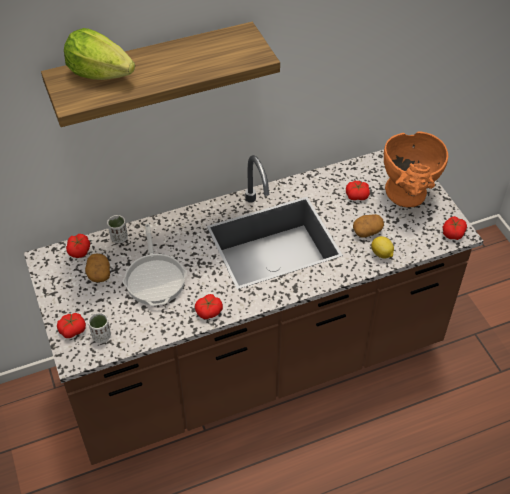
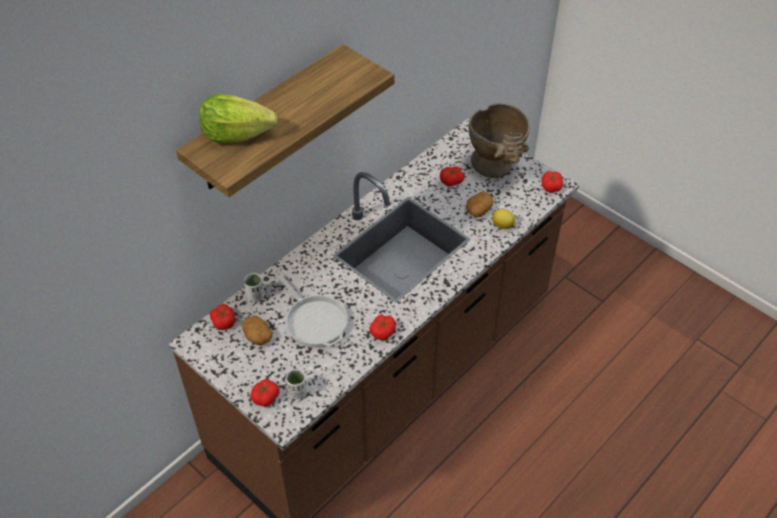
camera: 25 degrees left, 0 degrees up
(408, 198) = (496, 168): orange vase -> beige vase

